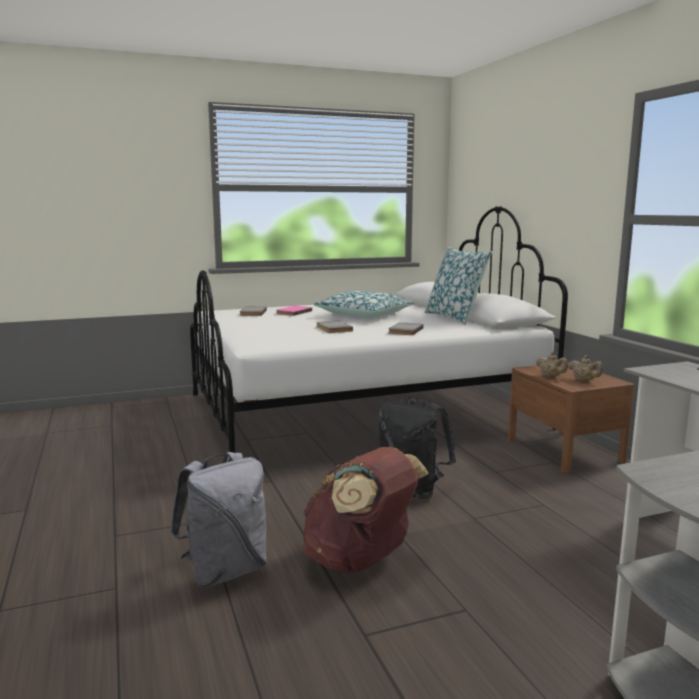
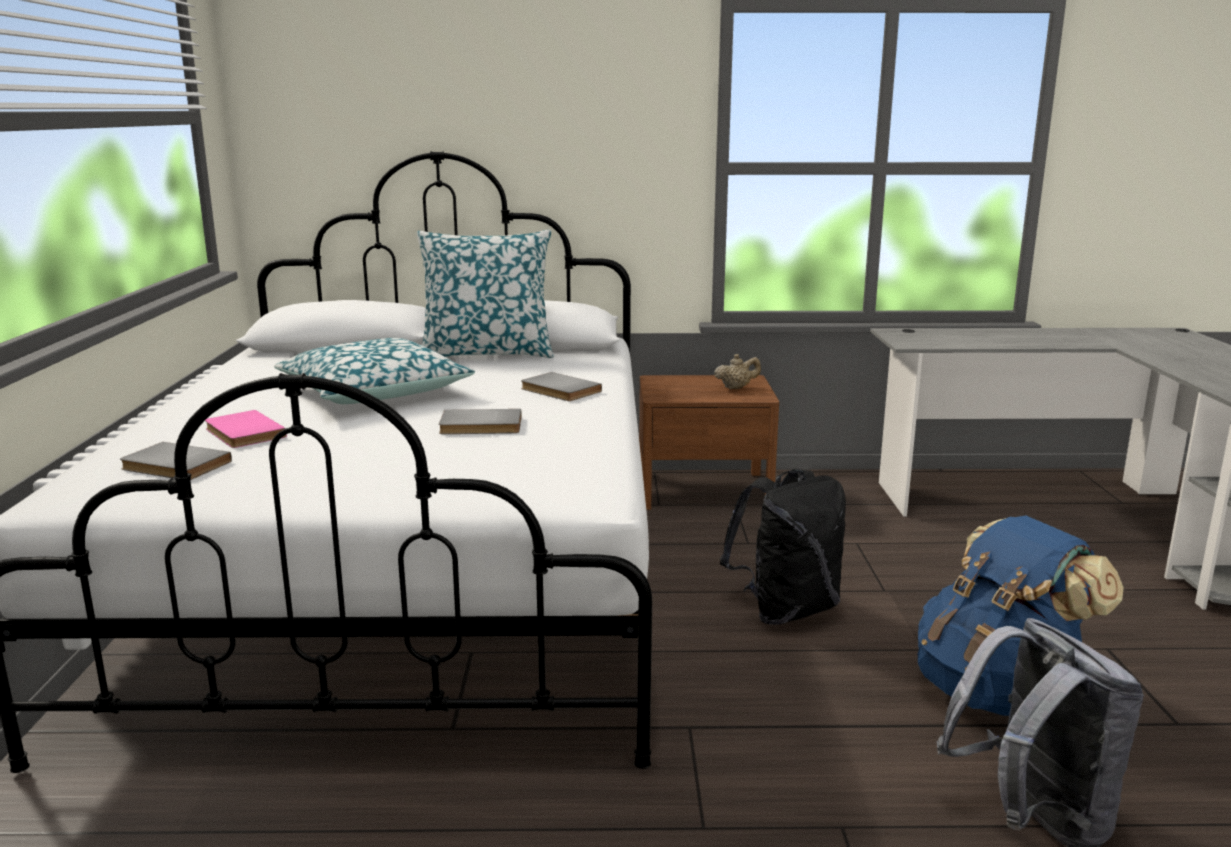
camera: 70 degrees left, 5 degrees up
(360, 561) = (998, 692): brown backpack -> blue backpack
(551, 376) = (706, 396): beige teapot -> none

